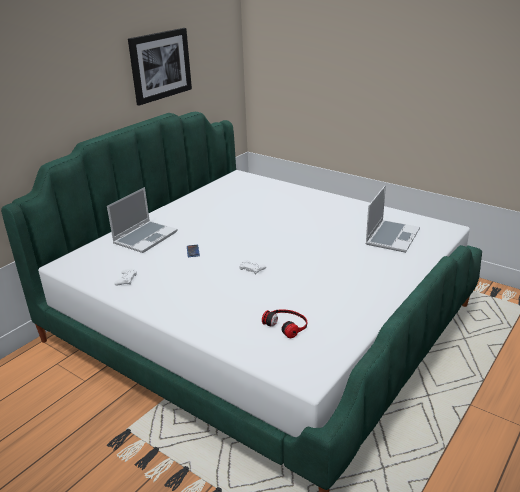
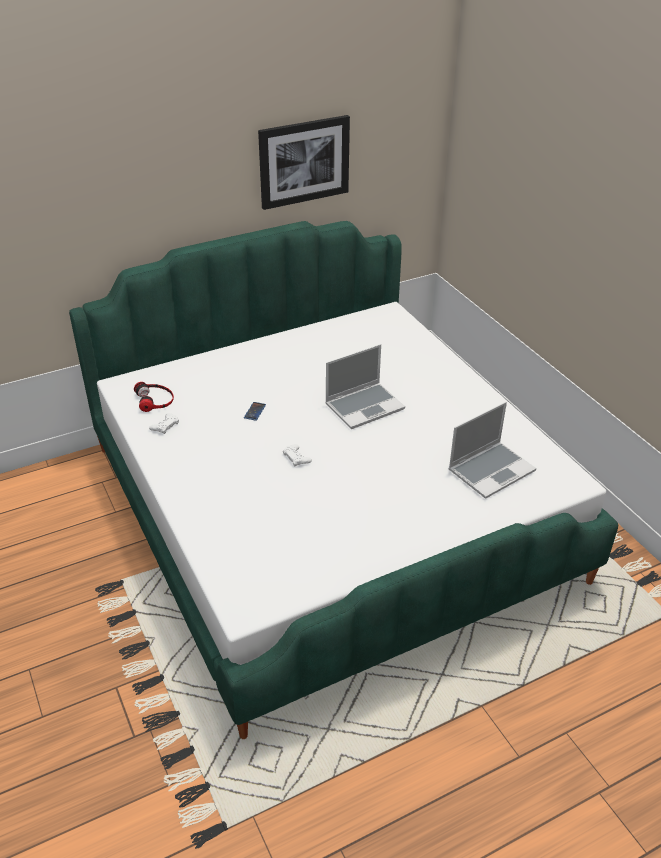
camera: 25 degrees right, 10 degrees up
(145, 237) = (221, 375): laptop -> laptop (365, 406)
(287, 324) = (274, 542): headphones -> headphones (155, 400)

